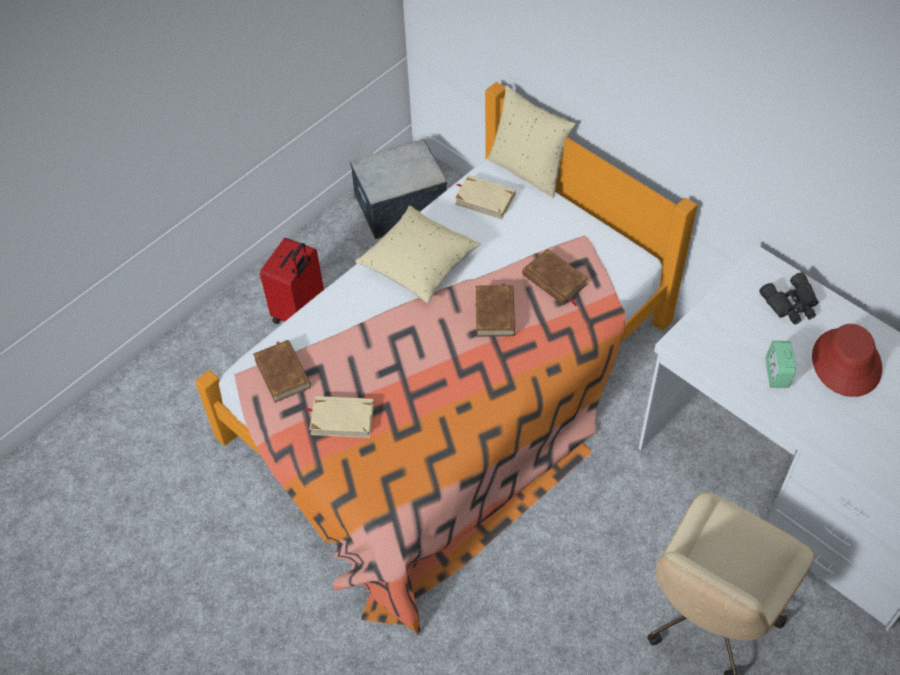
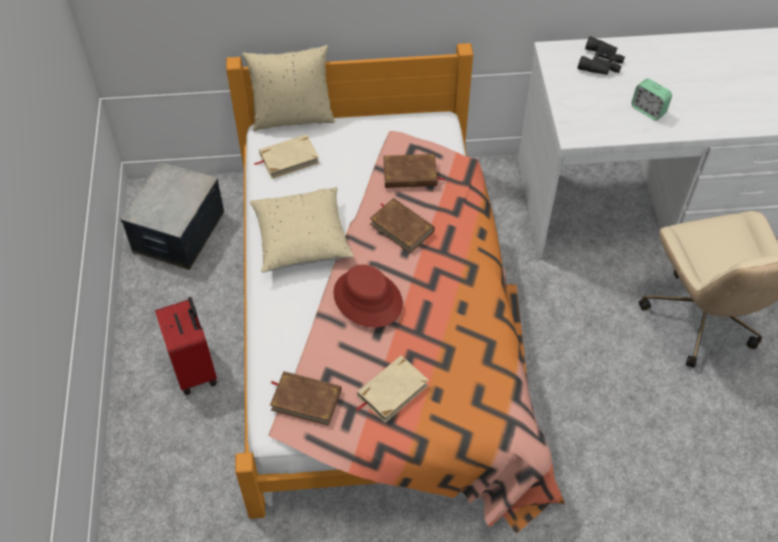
camera: 50 degrees left, 0 degrees up
(845, 363) = (672, 73): red hat -> red hat (367, 299)

